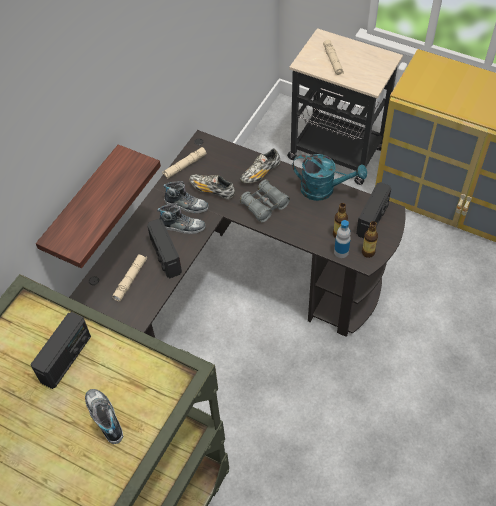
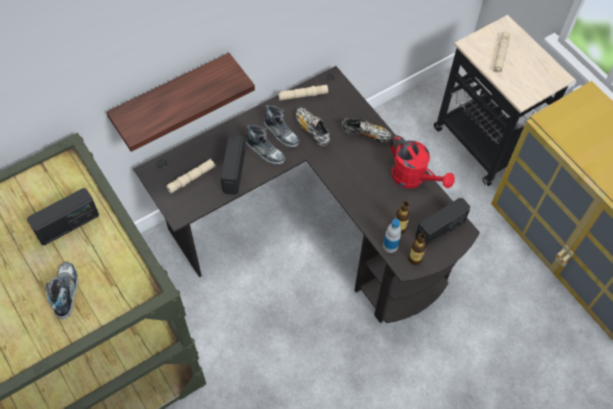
camera: 25 degrees right, 5 degrees up
(260, 173) = (365, 134): shoe -> shoe turned 150 degrees counterclockwise
(264, 205) = (349, 167): grey binoculars -> none
(324, 189) = (413, 178): turquoise watering can -> red watering can

